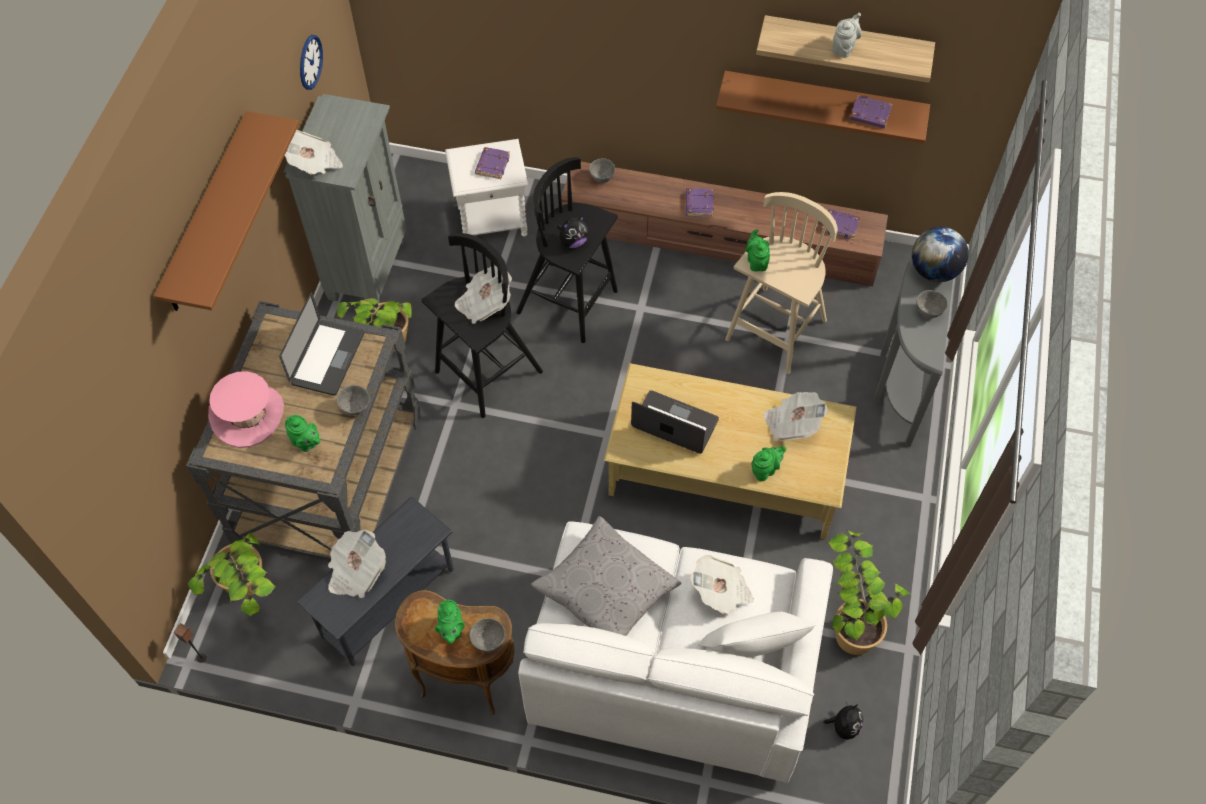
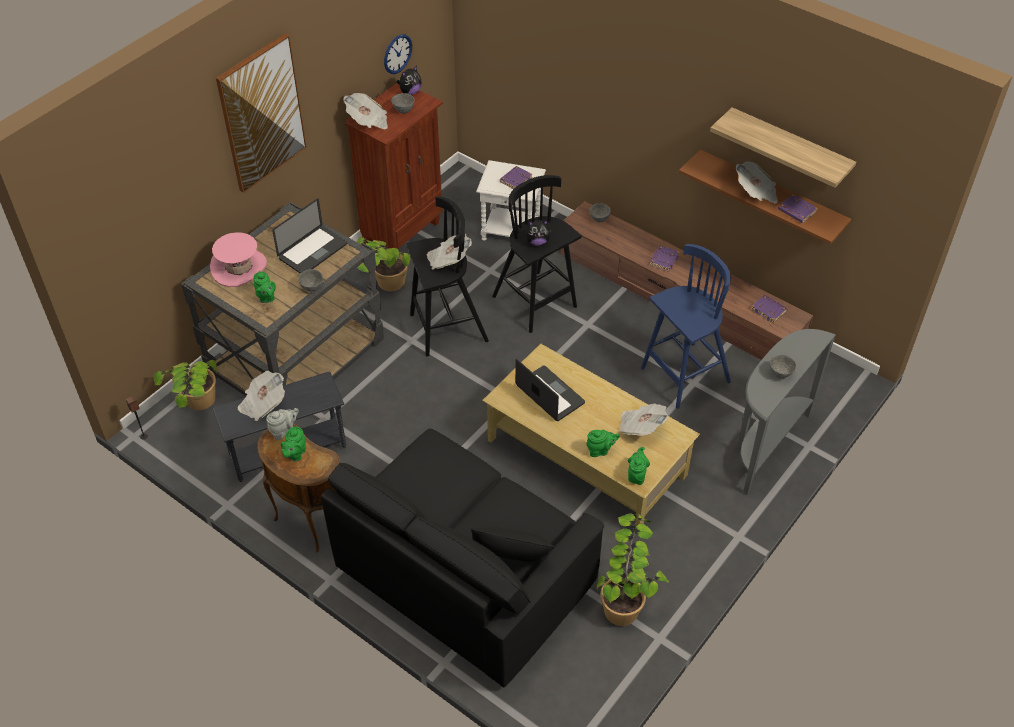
camera: 25 degrees right, 10 degrees down
(207, 215) = (261, 113): brown shelf -> picture
(369, 270) = (403, 233): grey cabinet -> brown cabinet
(489, 642) = (315, 472): grey bowl -> grey bowl (403, 111)
(606, 591) = (426, 481): grey pillow -> none
(672, 668) = (465, 576): white sofa -> black sofa
(721, 592) = (511, 514): newspaper -> newspaper (756, 193)
(756, 262) = (669, 299): green teapot -> green teapot (637, 475)
(774, 332) = (683, 376): beige stool -> blue stool
(843, 726) = (574, 670): plush toy -> plush toy (410, 92)
(844, 47) = (779, 144): grey teapot -> grey teapot (284, 431)
(934, 271) = (803, 347): globe -> none

